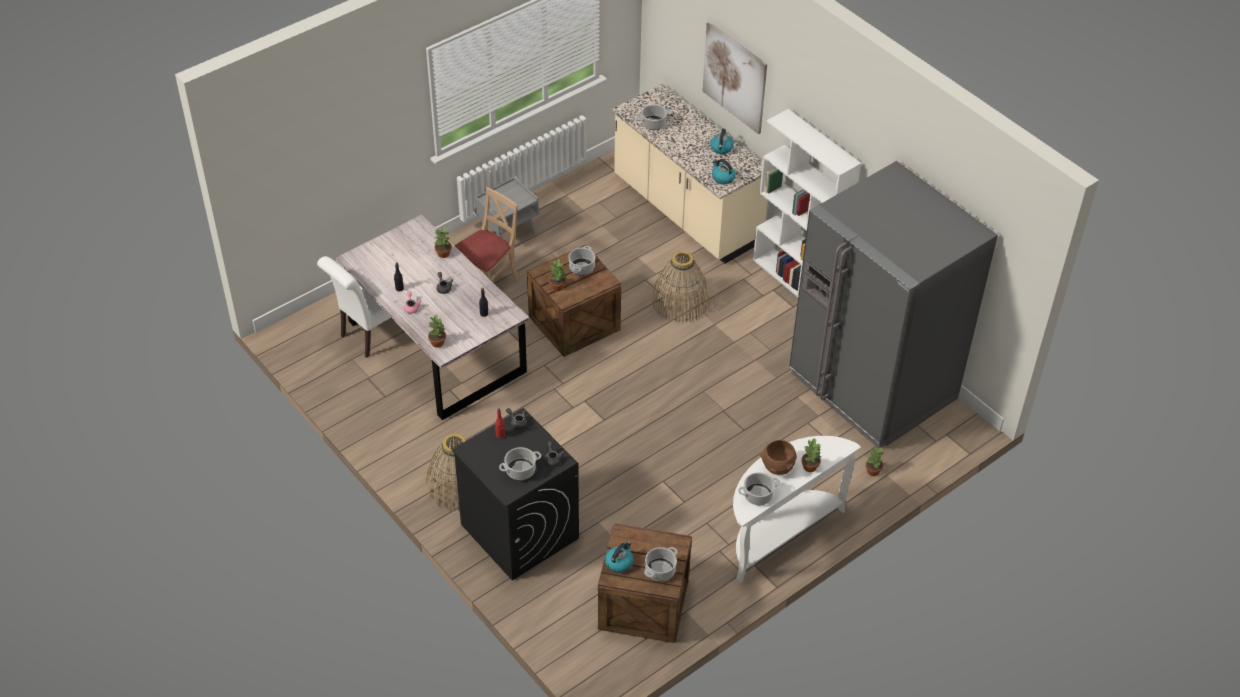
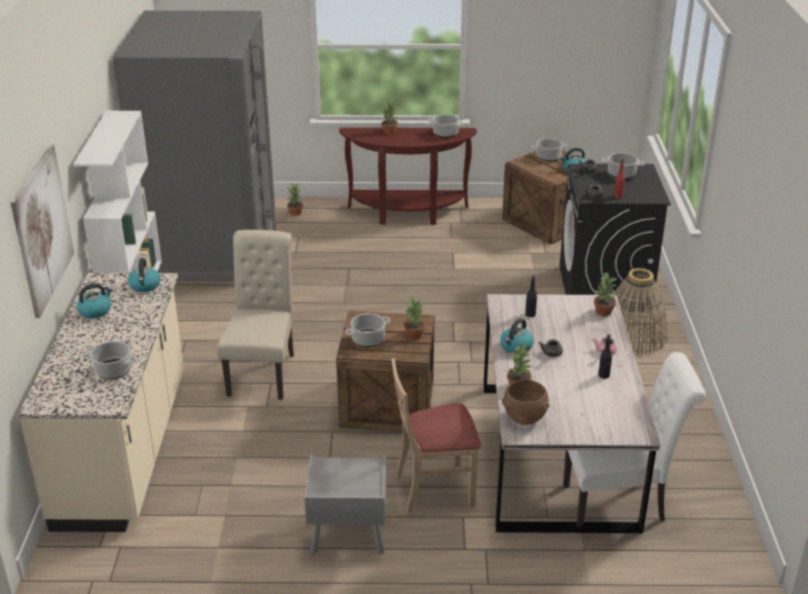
camera: 140 degrees left, 15 degrees down
(469, 281) = (516, 347): none -> kettle
(680, 302) = (263, 371): basket -> beige chair
(778, 467) = (411, 138): brown bowl -> brown bowl (524, 417)
(779, 533) = (407, 214): white console table -> brown console table

